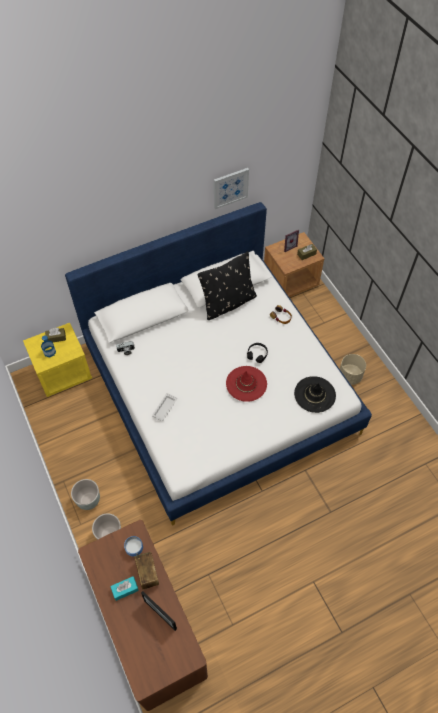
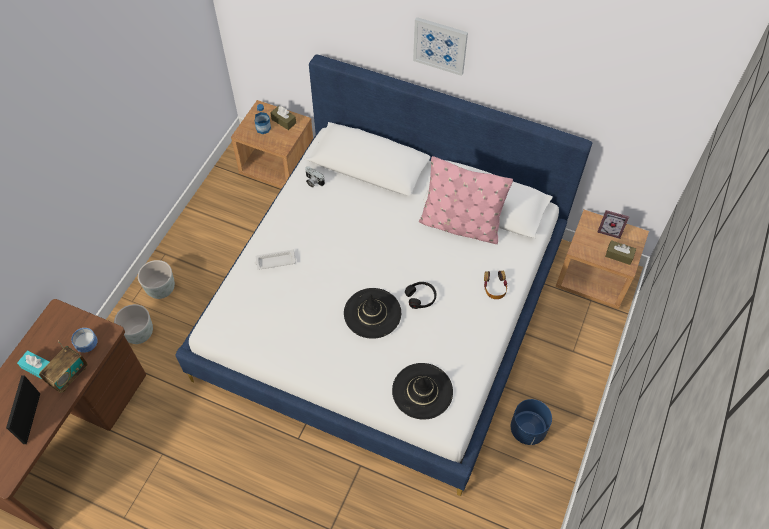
camera: 50 degrees right, 0 degrees up
(63, 373) = (278, 166): yellow nightstand -> brown nightstand
(228, 303) = (460, 225): black pillow -> pink pillow
(230, 187) = (554, 92): picture -> picture (440, 45)
(246, 384) = (372, 313): red hat -> black hat
(350, 376) = (528, 429): beige planter -> blue planter

